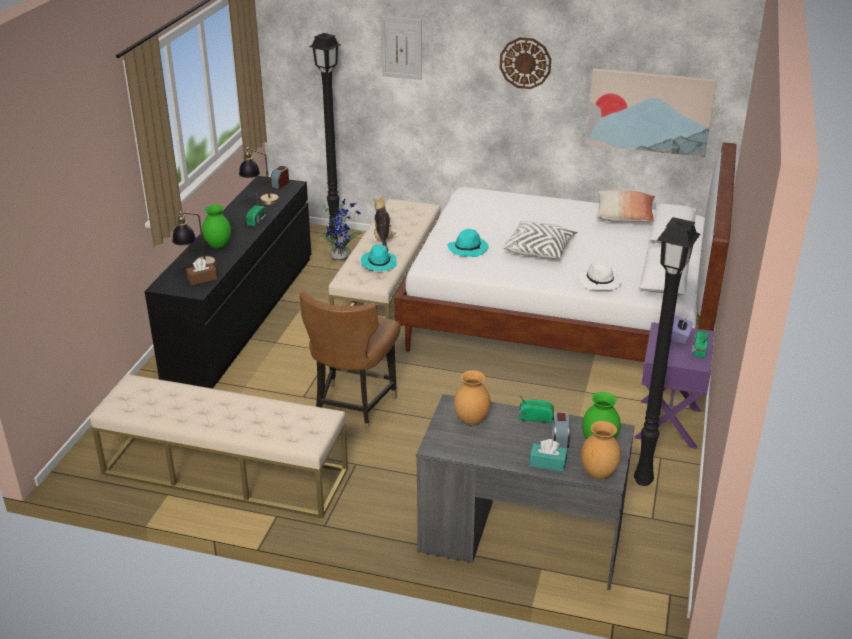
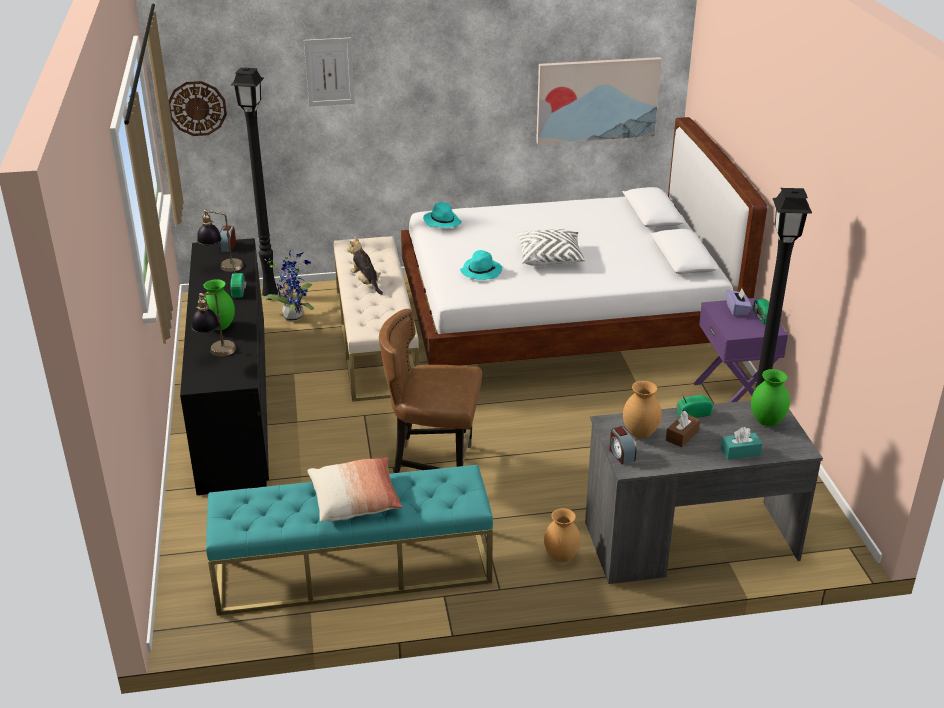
camera: 25 degrees left, 0 degrees up
(202, 279) = (235, 366): brown tissue box -> brown tissue box (682, 436)
(224, 472) = (352, 569): beige bench -> turquoise bench
(352, 408) = (433, 466): brown chair -> brown chair turned 105 degrees clockwise
(378, 263) = (384, 308): turquoise hat -> turquoise hat (442, 222)
(525, 63) = (467, 68): wall clock -> wall clock (197, 108)
(559, 439) = (731, 427): alarm clock -> alarm clock (621, 454)
(598, 473) = (790, 448): brown vase -> brown vase (561, 556)
(600, 282) = (631, 275): white hat -> none
(624, 216) = (597, 208): pillow -> pillow (355, 500)

